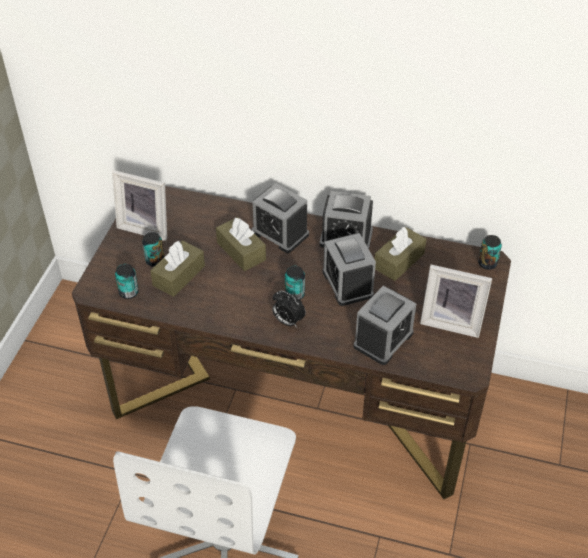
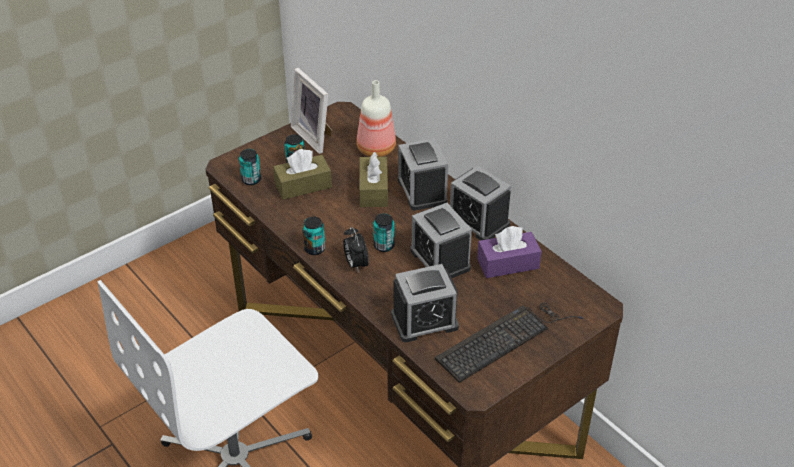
camera: 35 degrees right, 5 degrees down
(208, 215) = (375, 149): none -> bottle
(347, 283) = (440, 259): alarm clock -> alarm clock turned 45 degrees counterclockwise
(399, 261) = (508, 263): brown tissue box -> purple tissue box
(451, 321) = (505, 338): picture frame -> keyboard
(487, 263) = (594, 307): can -> can (314, 249)

